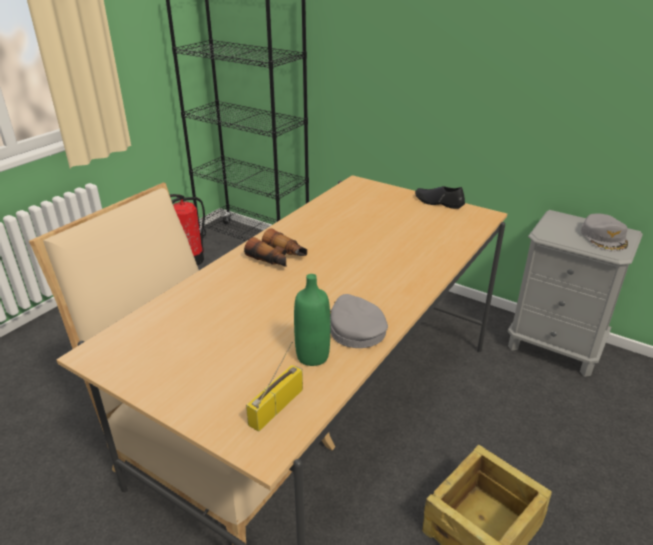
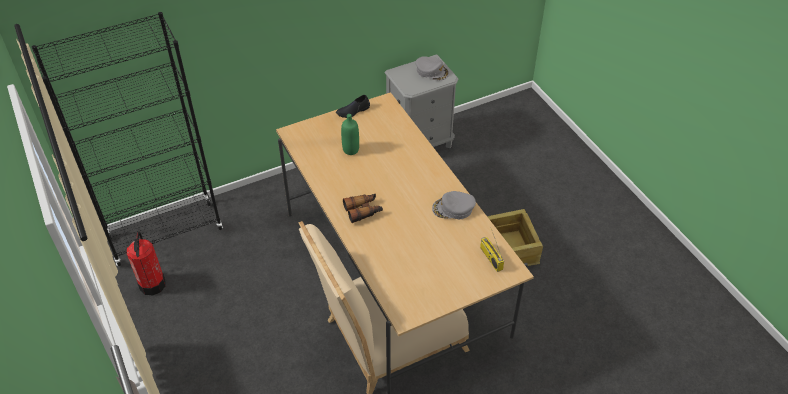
camera: 60 degrees left, 15 degrees up
(312, 356) = (464, 232): green bottle -> green bottle (351, 150)

